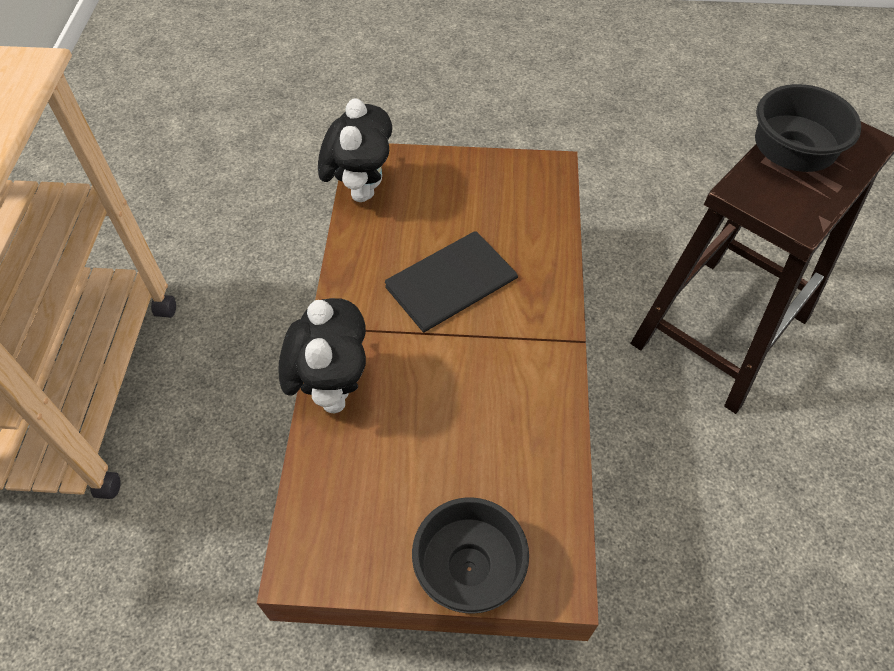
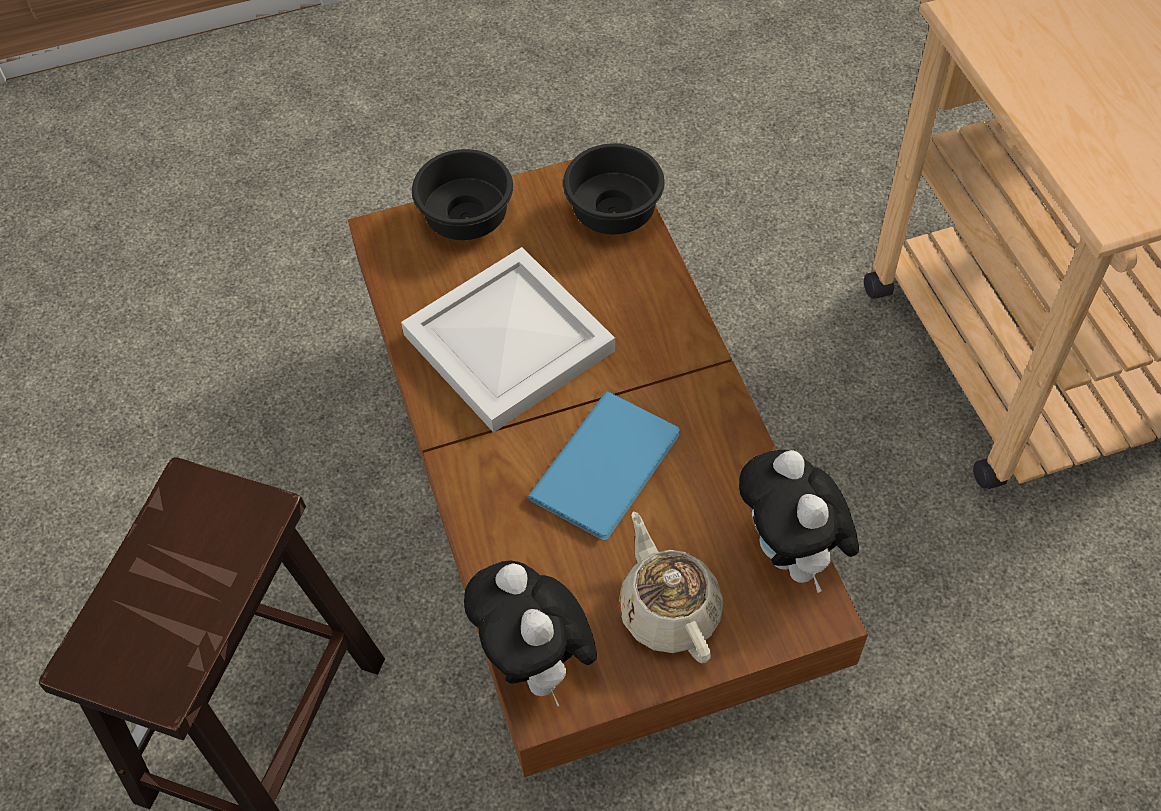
camera: 160 degrees right, 0 degrees up
(331, 388) = (669, 310): plush toy -> plush toy (536, 663)
(446, 282) = (611, 465): black book -> blue book
(455, 187) = (668, 610): none -> beige teapot
(485, 410) = (505, 342): none -> white tray
(788, 151) = (199, 603): black bowl -> black bowl (616, 214)

